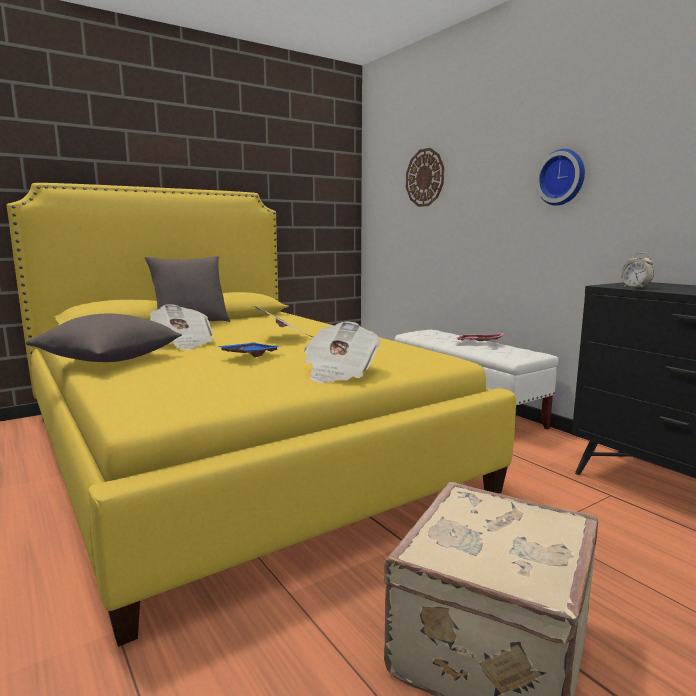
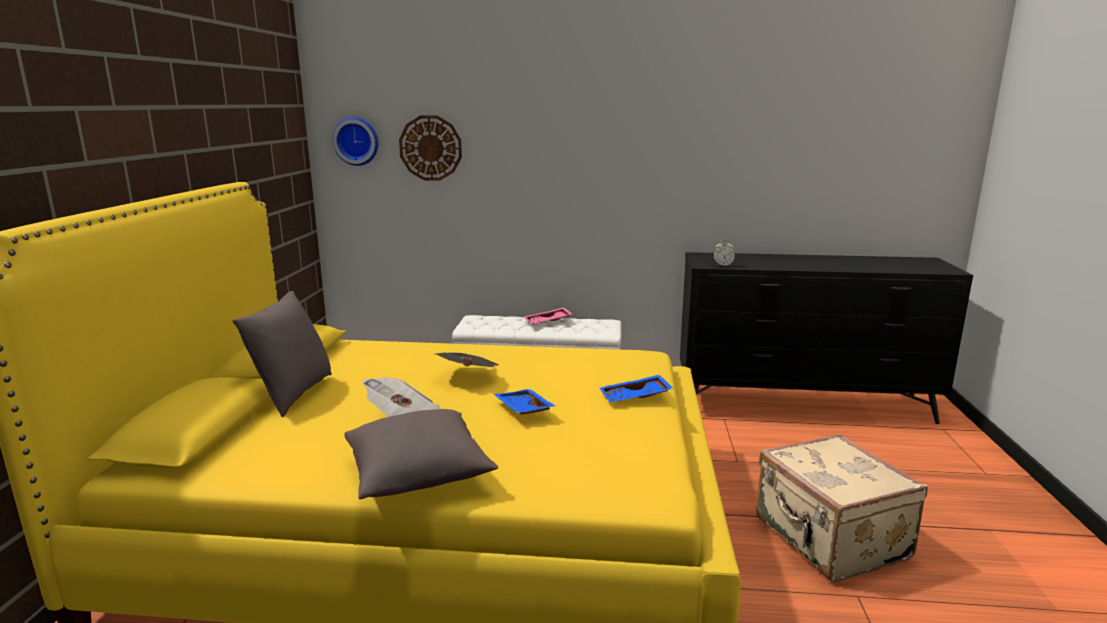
camera: 50 degrees left, 5 degrees up
(339, 373) = (635, 398): newspaper -> blue tray
(562, 177) = (609, 164): wall clock -> wall clock (357, 141)

